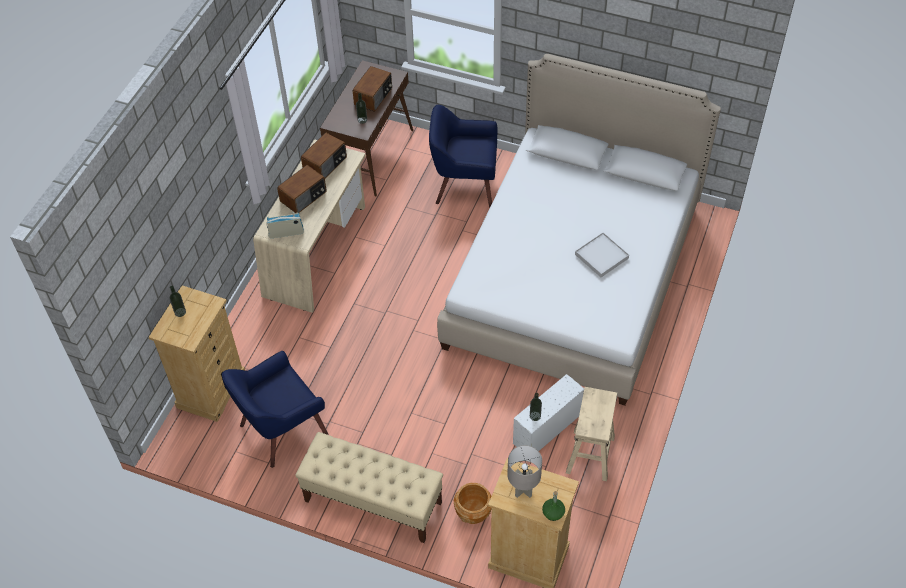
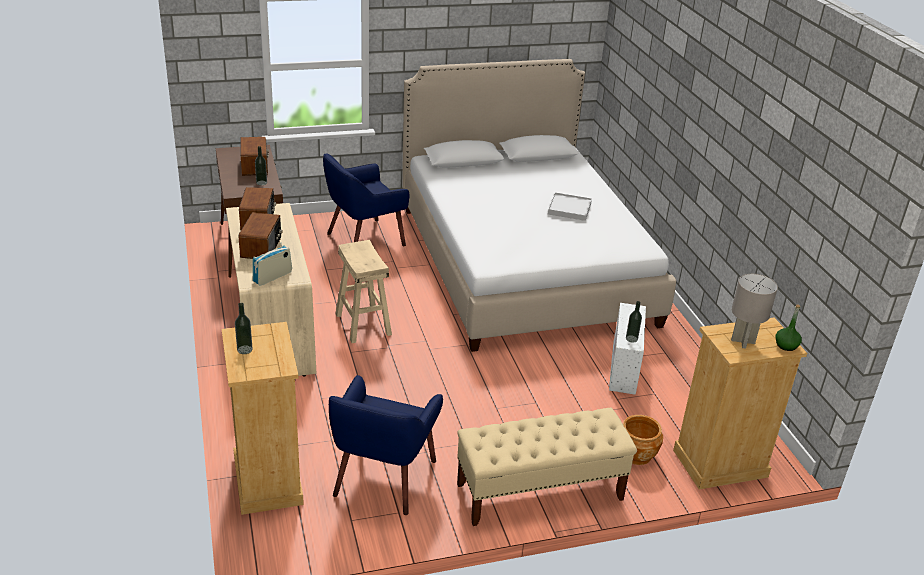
camera: 40 degrees left, 20 degrees down
(590, 454) = (678, 370): beige stool -> beige stool (363, 324)

